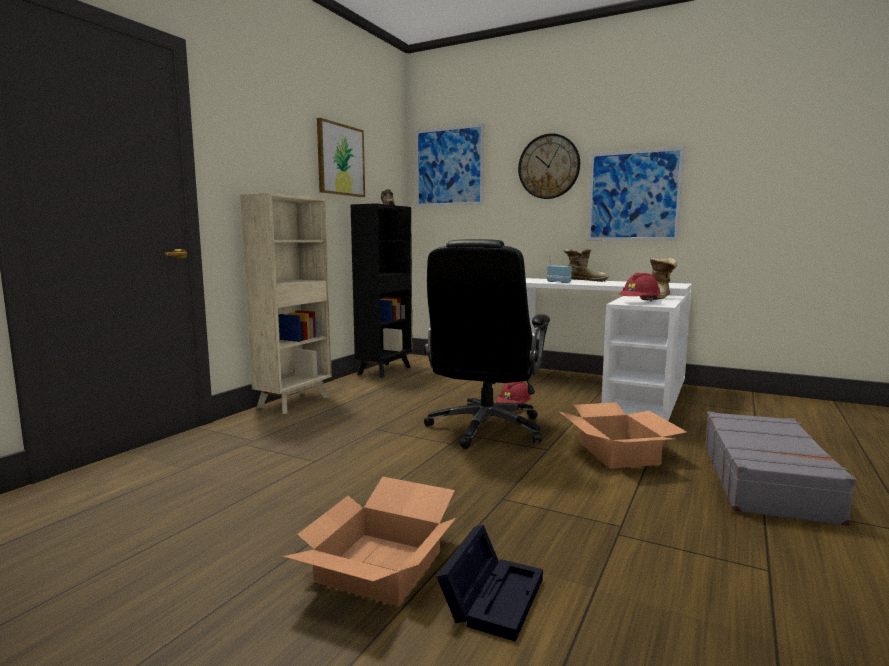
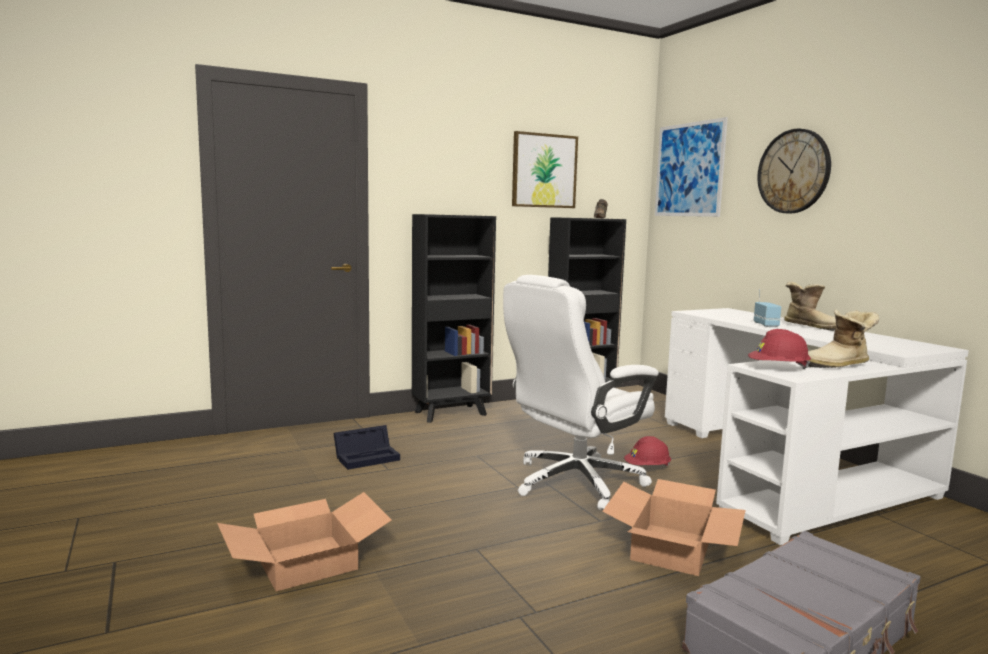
camera: 35 degrees right, 0 degrees up
(295, 402) = (452, 413): beige bookcase -> black bookcase
(485, 429) = (574, 482): black office chair -> white office chair
(492, 595) = (341, 613): black storage box -> black storage box (368, 457)
(633, 195) = (895, 214): picture -> none

